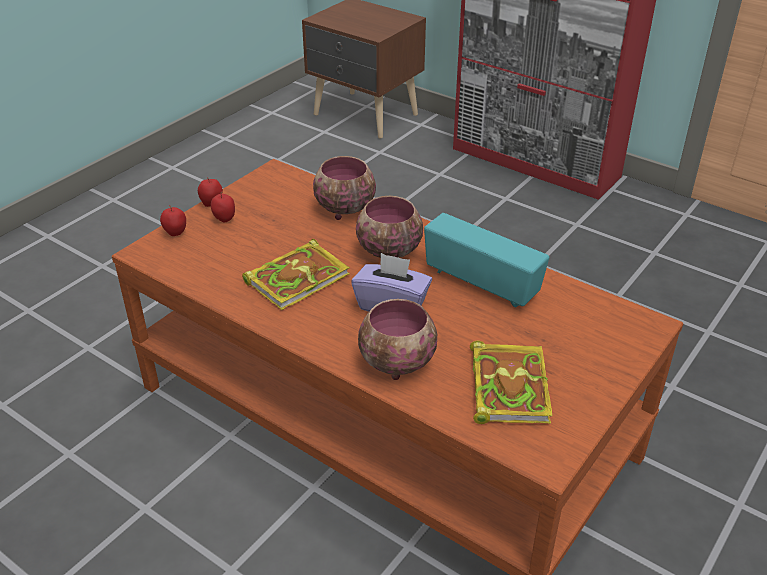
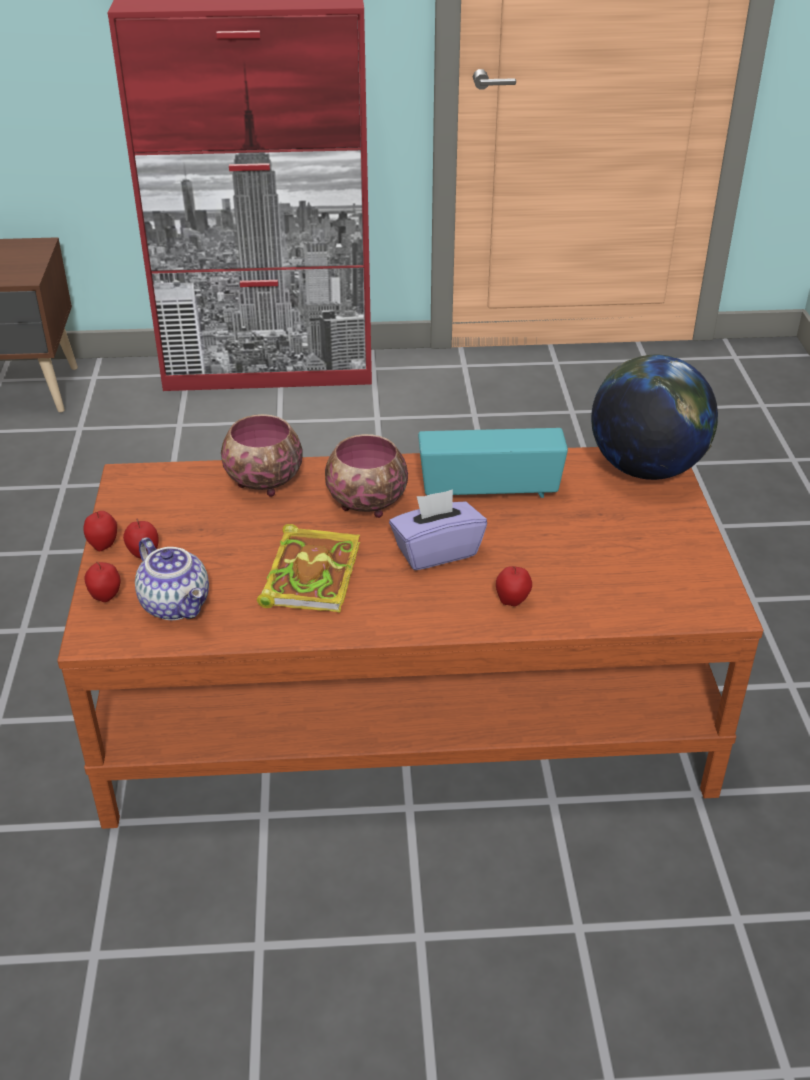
camera: 40 degrees left, 0 degrees up
(204, 257) = (177, 605): none -> teapot
(397, 364) = (512, 602): bowl -> apple
(507, 385) = (622, 568): book -> none
(625, 326) = (646, 469): none -> globe

